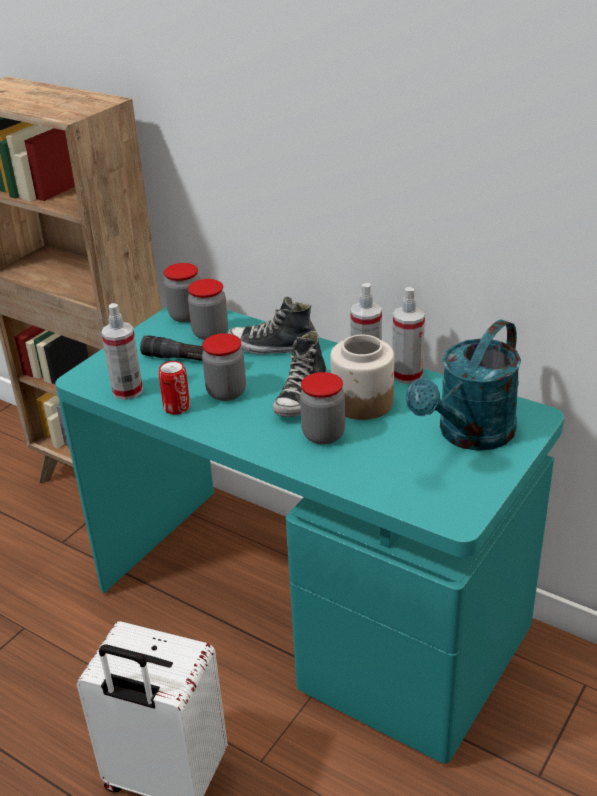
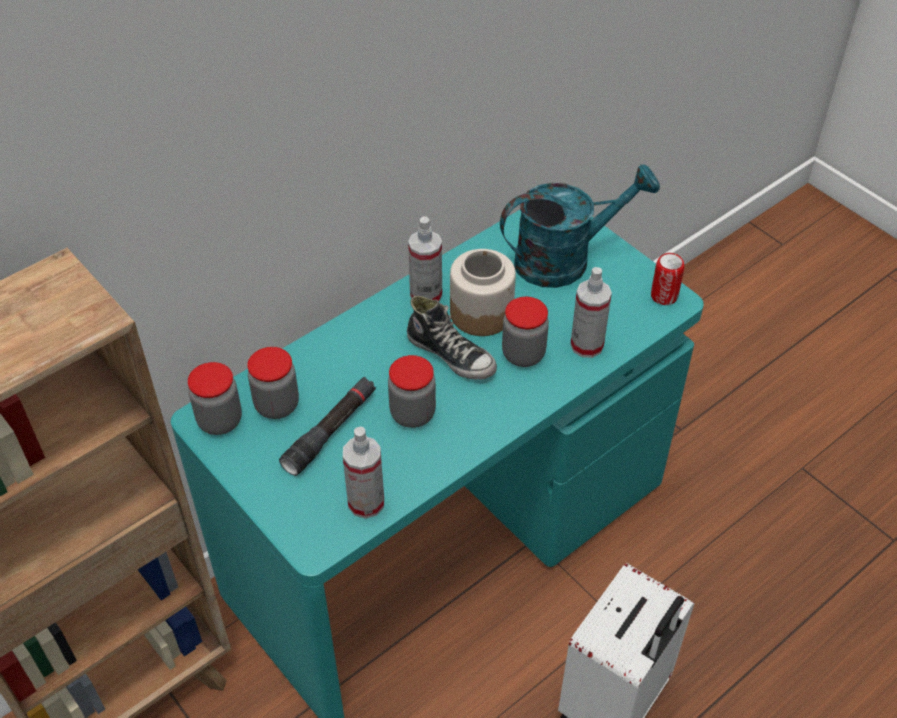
camera: 75 degrees left, 15 degrees up
(177, 407) = (422, 462): can -> can (664, 296)
(272, 347) = (341, 357): shoe -> none
(407, 375) = (450, 269): spray bottle -> spray bottle (587, 345)
(469, 435) = (565, 258): turquoise watering can -> turquoise watering can turned 75 degrees counterclockwise

